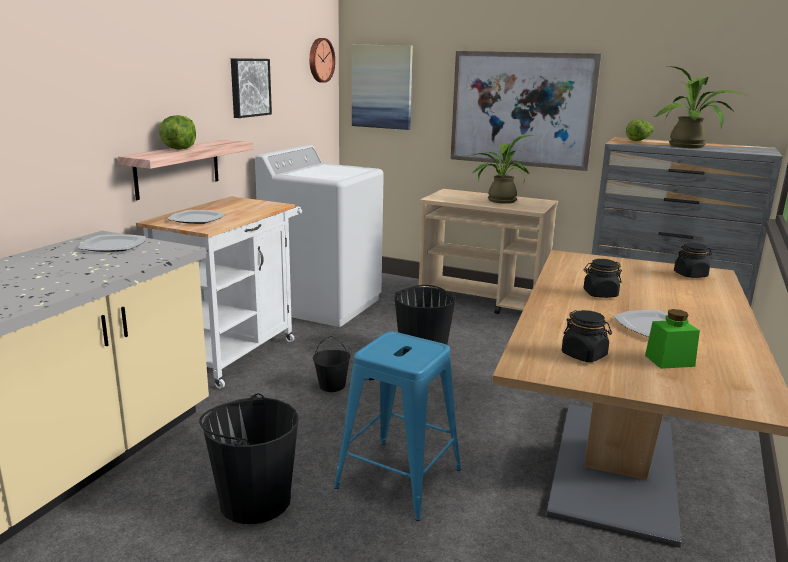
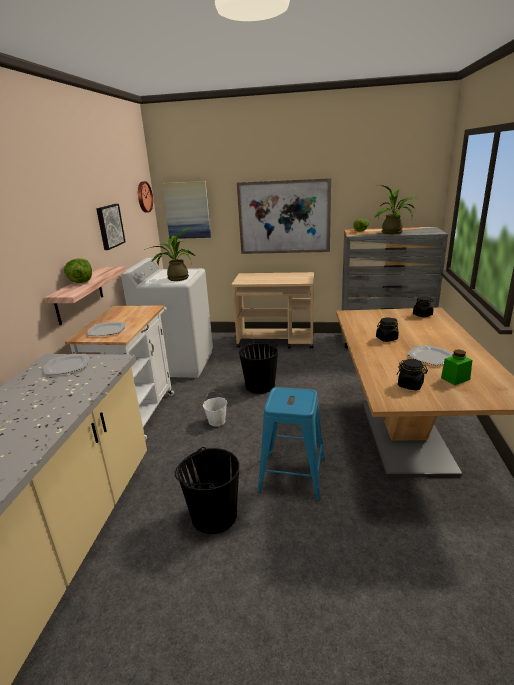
camera: 15 degrees left, 5 degrees up
(332, 386) = (217, 421): black bucket -> white bucket
(498, 200) = (279, 278): potted plant -> potted plant (175, 279)

